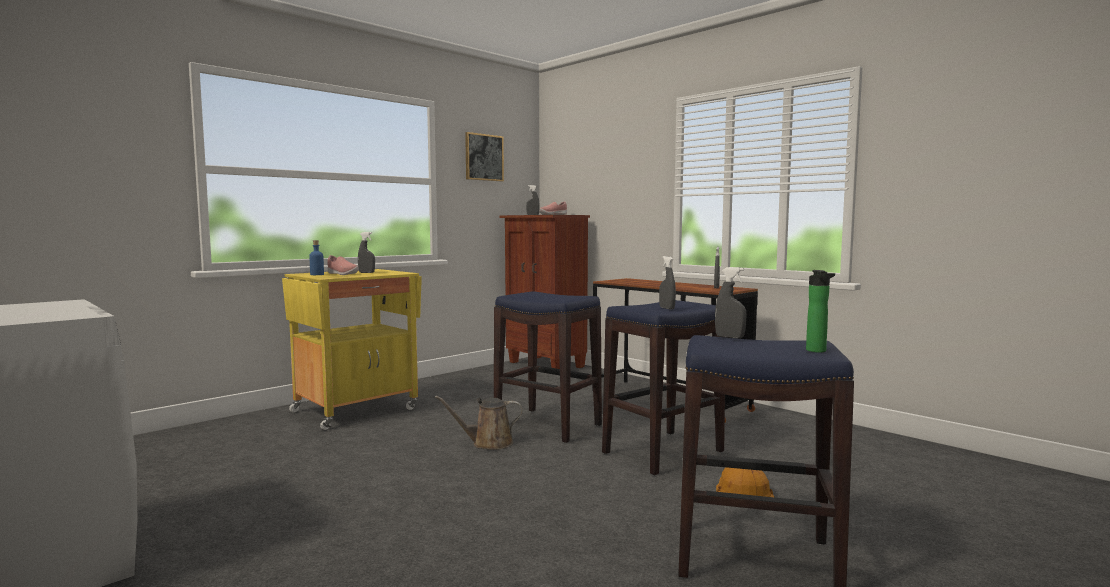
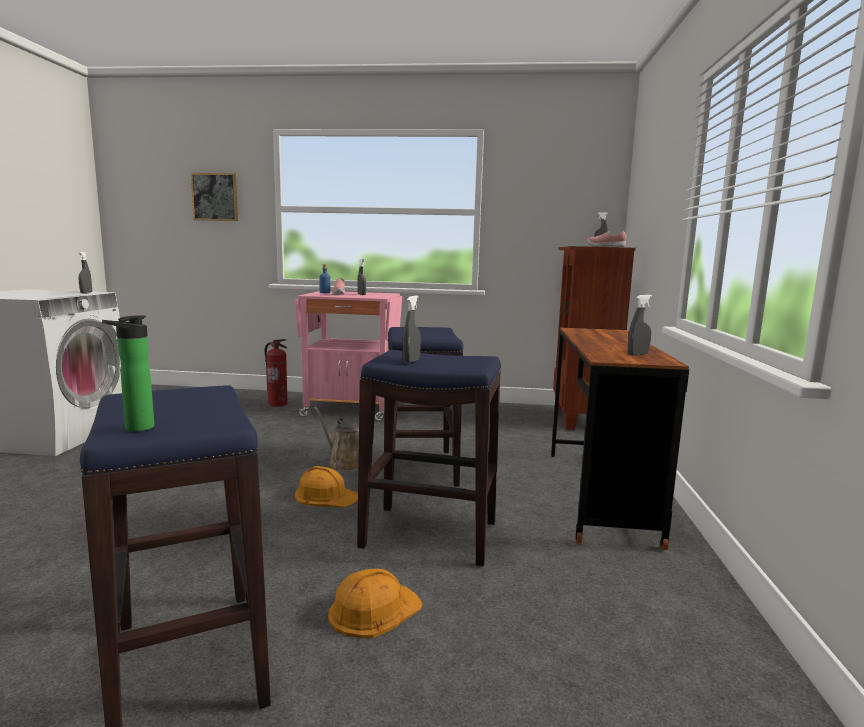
camera: 50 degrees right, 5 degrees up
(256, 430) = (278, 404): none -> fire extinguisher
(357, 410) = (352, 409): yellow cart -> pink cart
(484, 157) = (544, 183): picture -> picture (215, 197)
(545, 464) = (326, 495): none -> orange hard hat
(729, 337) = (213, 394): grey spray bottle -> grey spray bottle (86, 293)

